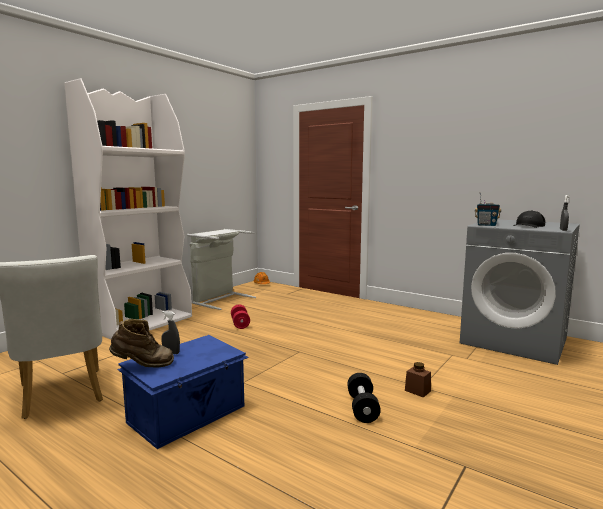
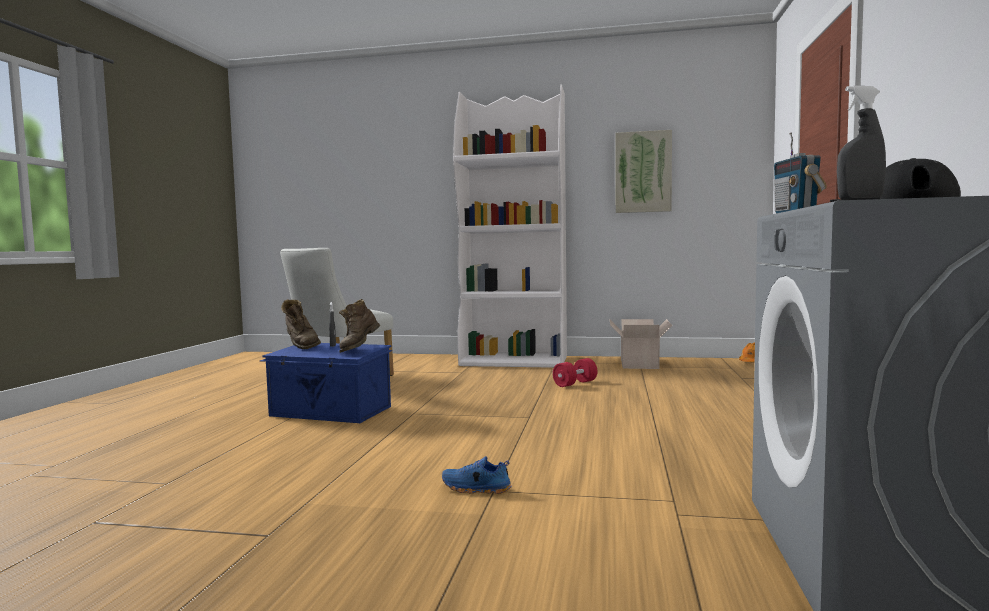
camera: 65 degrees right, 5 degrees down
(198, 166) = (643, 172): none -> picture
(206, 346) = (359, 349): none -> brown boot
(219, 300) = (639, 363): grey laundry basket -> cardboard box
(362, 408) = (392, 466): black dumbbell -> none
(417, 391) = (475, 489): brown jar -> blue shoe

